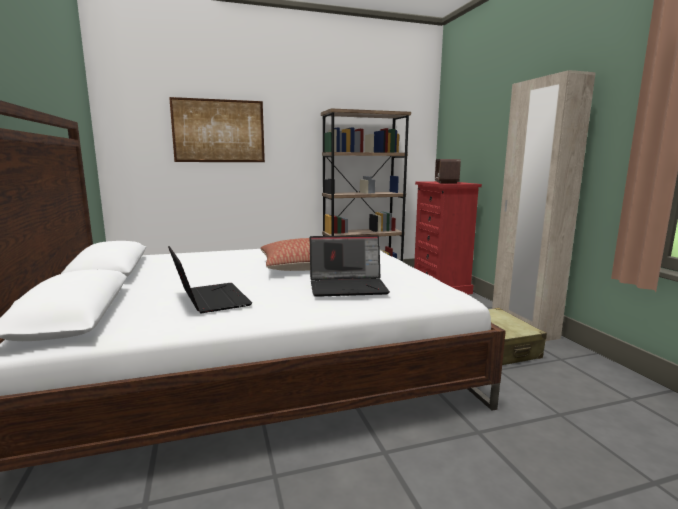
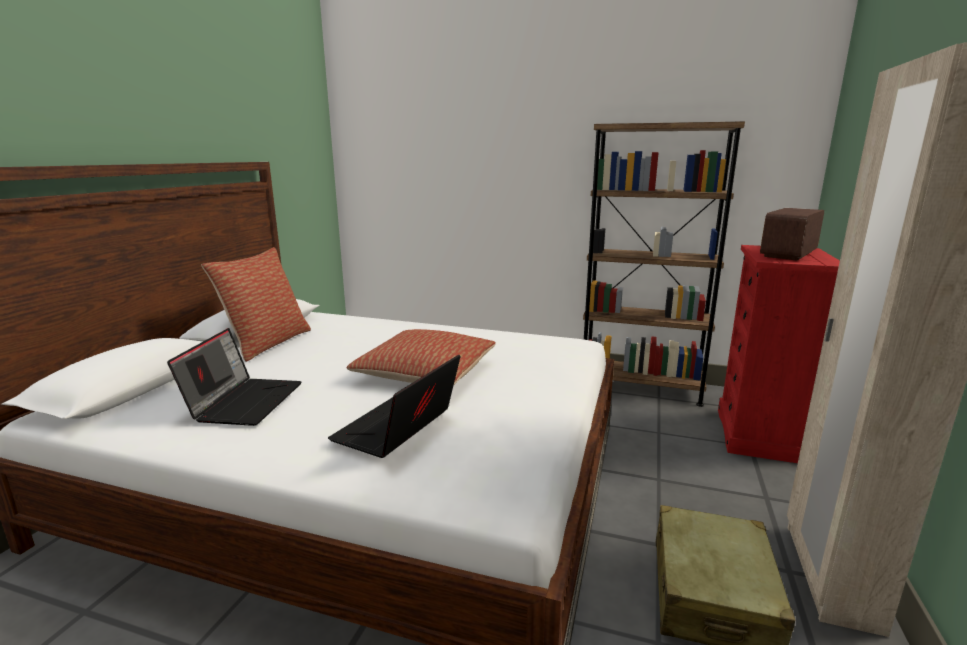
camera: 35 degrees right, 5 degrees up
(140, 274) = (267, 343): none -> pillow
(219, 131) = (460, 158): picture -> none
(349, 286) = (397, 429): laptop -> laptop turned 90 degrees clockwise

